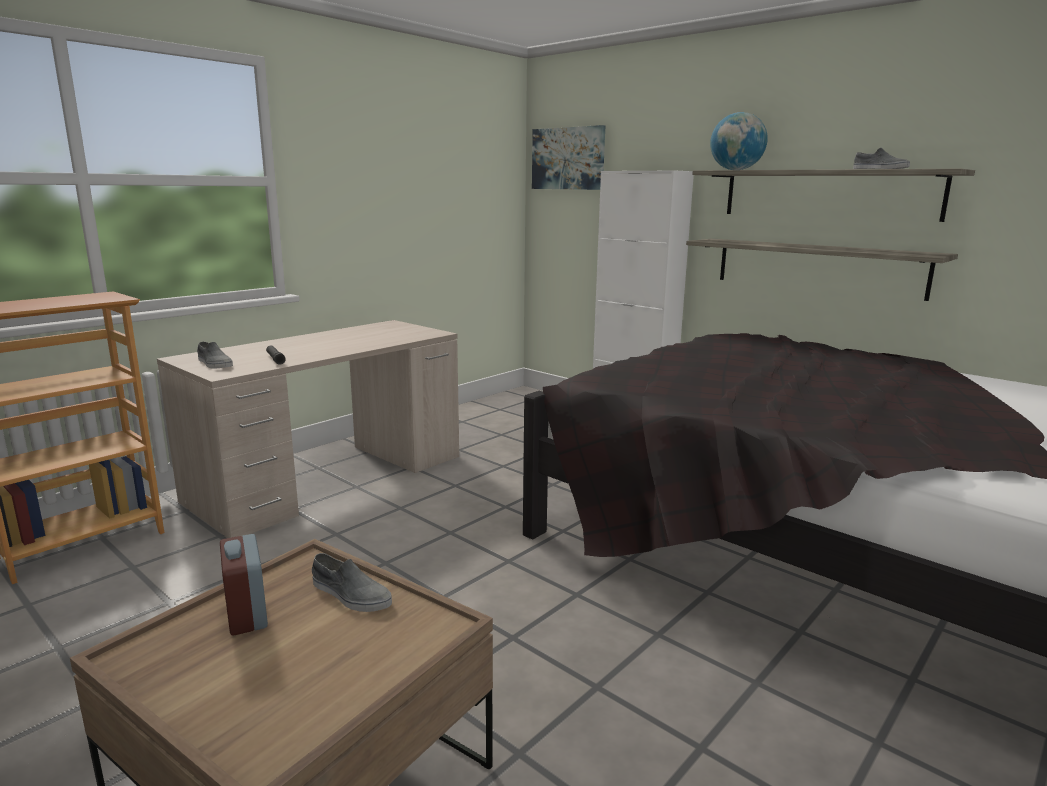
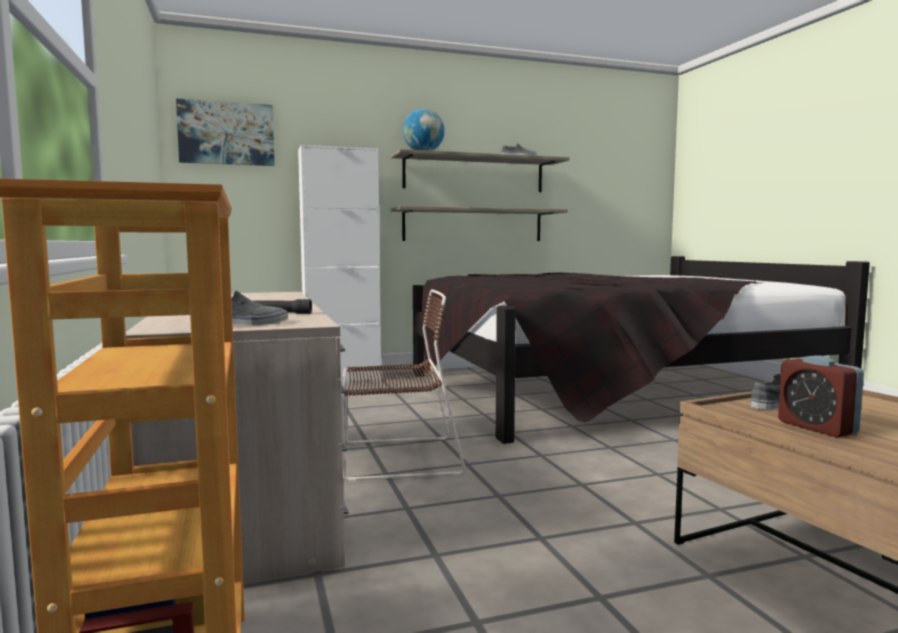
camera: 60 degrees left, 10 degrees down
(247, 614) = (816, 428): alarm clock -> alarm clock turned 60 degrees clockwise
(438, 501) = (395, 458): none -> brown chair

